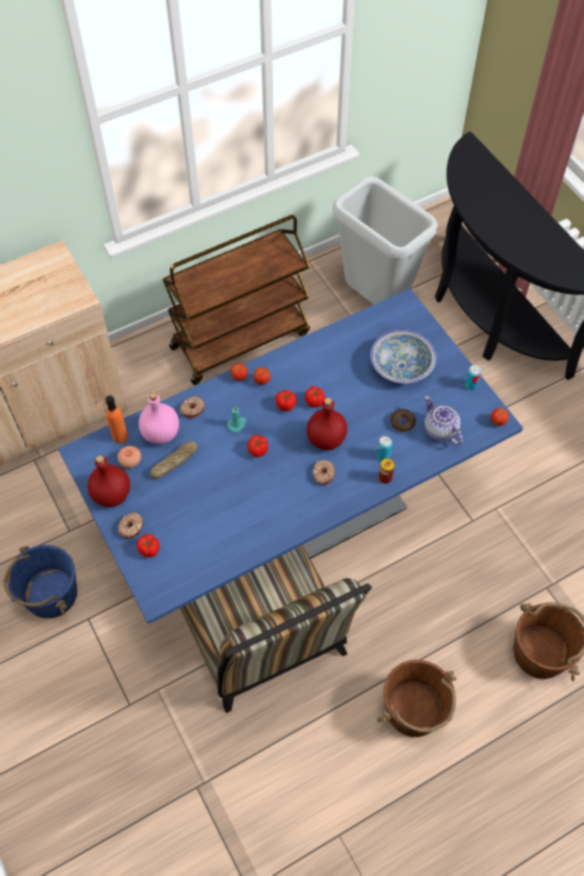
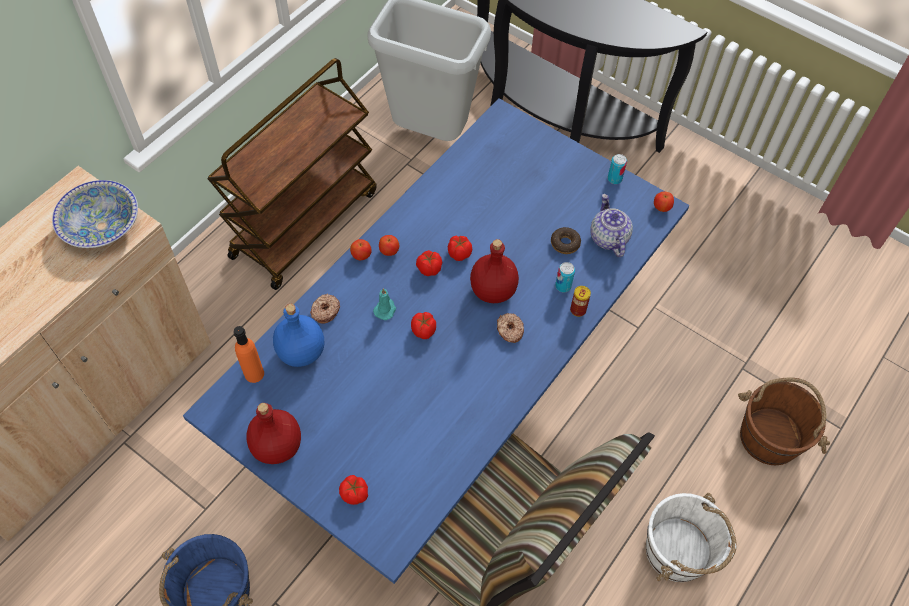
camera: 25 degrees left, 0 degrees up
(130, 461) = (280, 398): tomato -> none
(131, 527) = (320, 476): donut -> none
(160, 434) = (301, 353): pink bottle -> blue bottle
(174, 462) = (334, 379): bread -> none
(401, 366) = (533, 183): bowl -> bowl (102, 226)
(414, 710) = (678, 551): brown bucket -> white bucket
(439, 430) = (608, 238): teapot -> teapot turned 45 degrees clockwise

